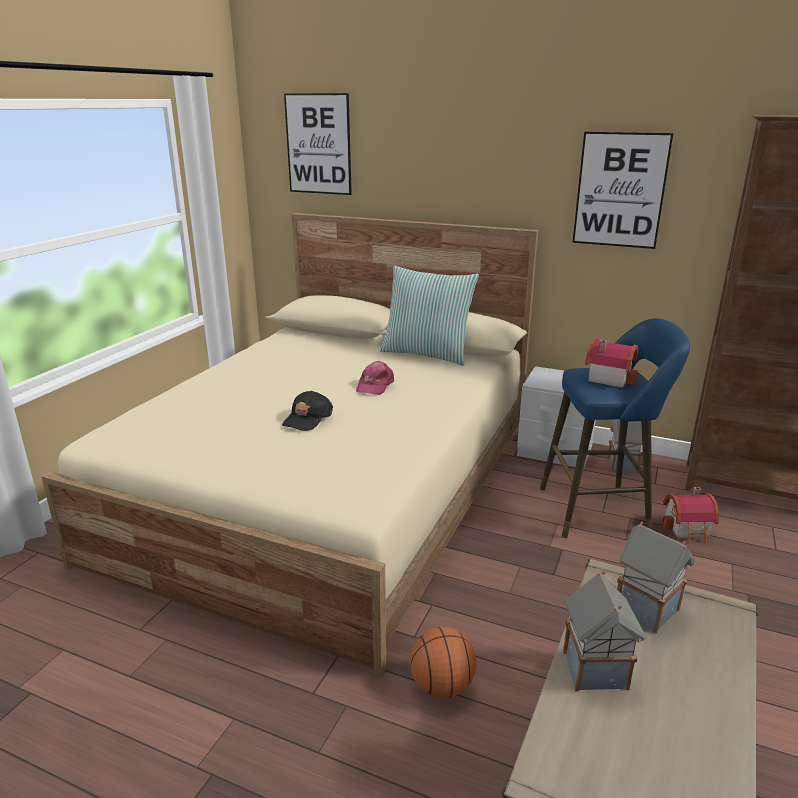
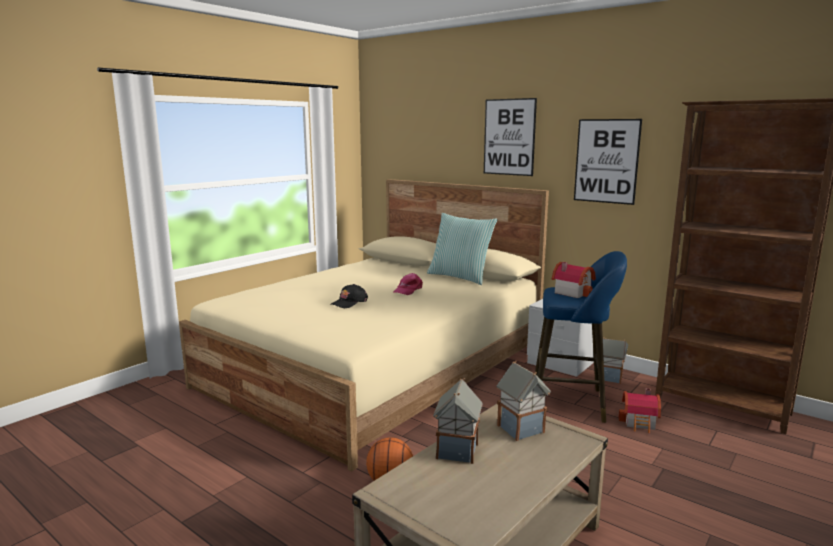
camera: 15 degrees right, 10 degrees down
(318, 144) = (406, 132): picture -> picture (509, 137)

